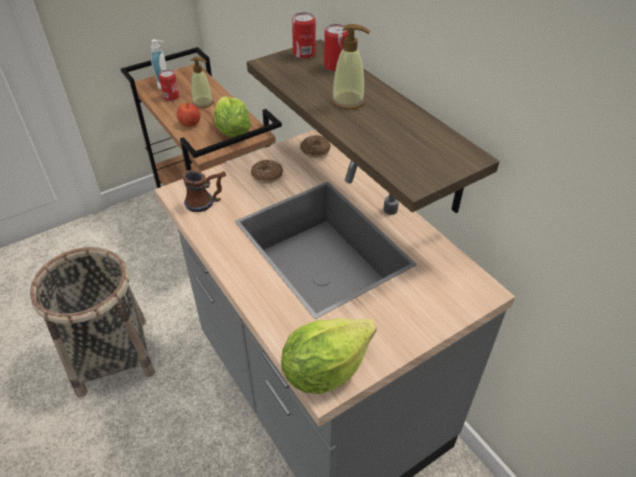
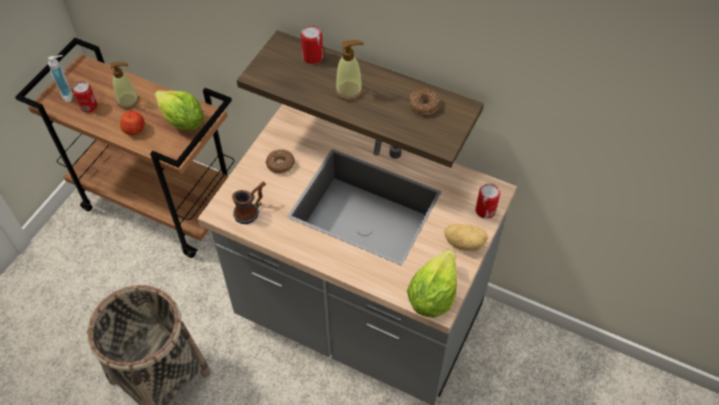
camera: 30 degrees left, 10 degrees up
(304, 53) = (277, 53): can -> can (485, 210)
(315, 150) = (301, 123): donut -> donut (424, 105)
(407, 329) = (464, 243): none -> potato

